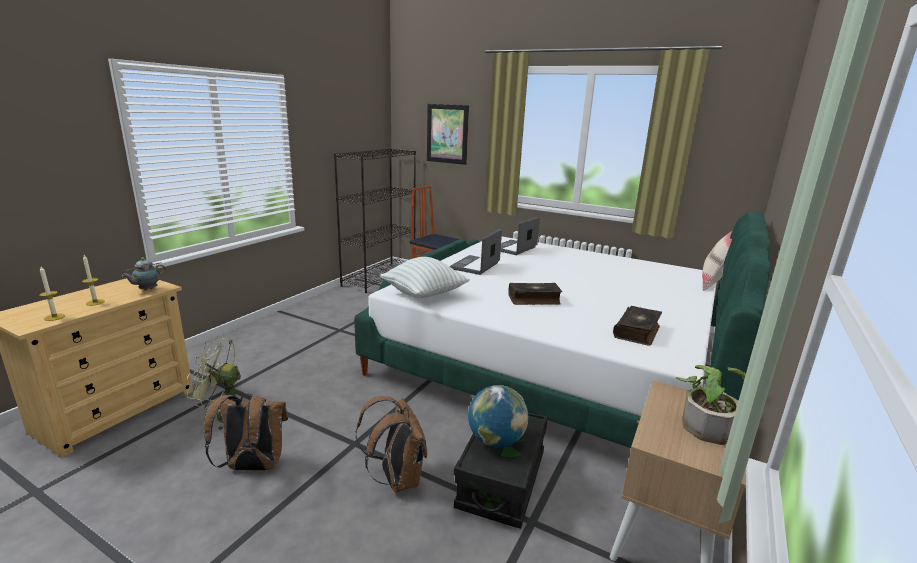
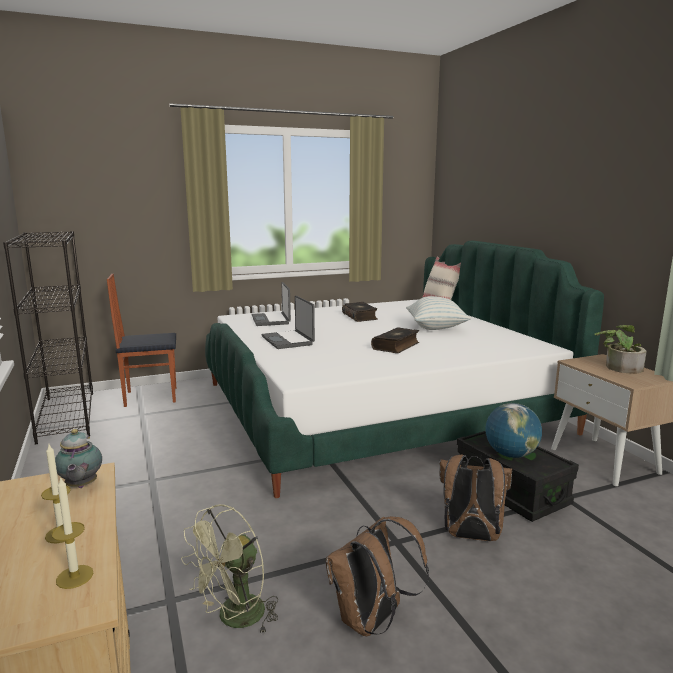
camera: 50 degrees left, 5 degrees down
(424, 295) = (325, 372): pillow -> pillow (436, 328)
(447, 134) = (118, 205): picture -> none
(637, 332) = (491, 341): book -> book (360, 317)

